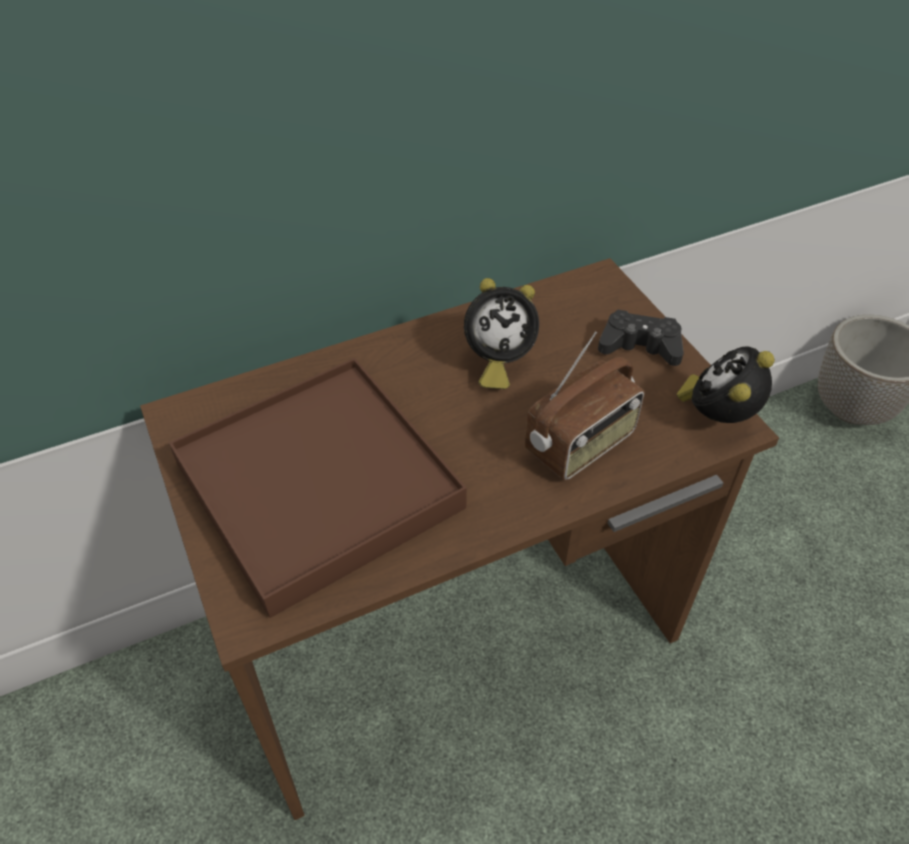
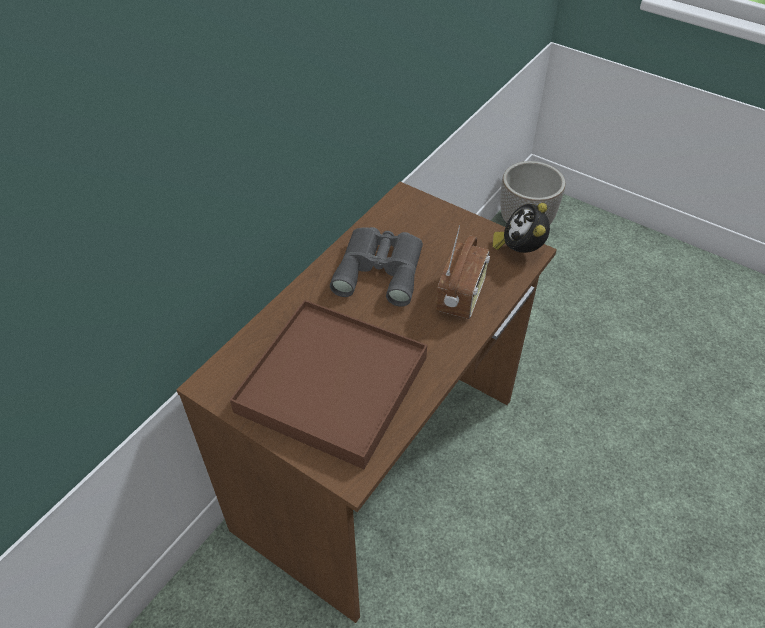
camera: 30 degrees left, 0 degrees up
(496, 362) = (381, 269): alarm clock -> grey binoculars
(640, 346) = (453, 227): black game controller -> none

